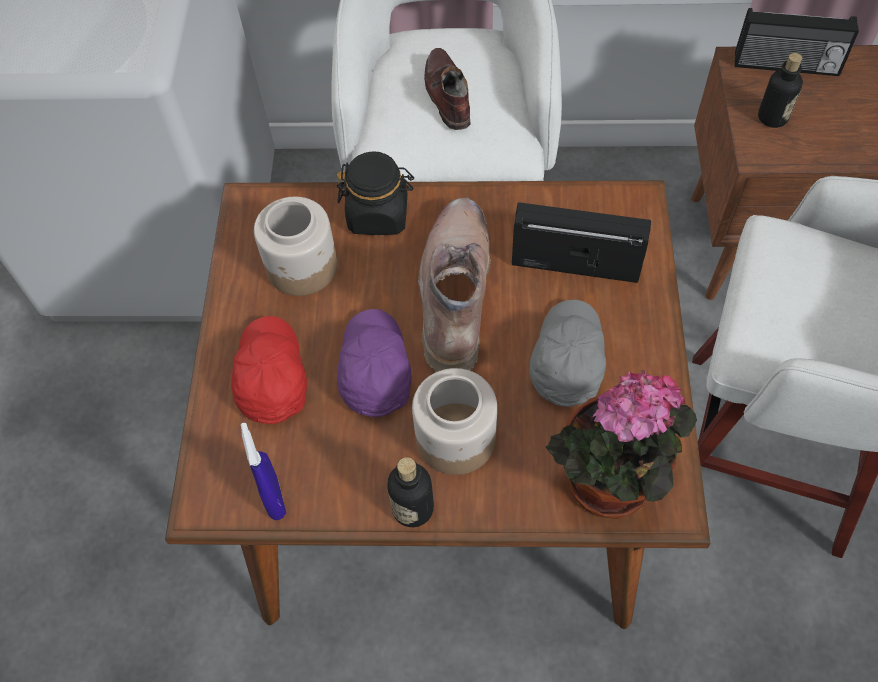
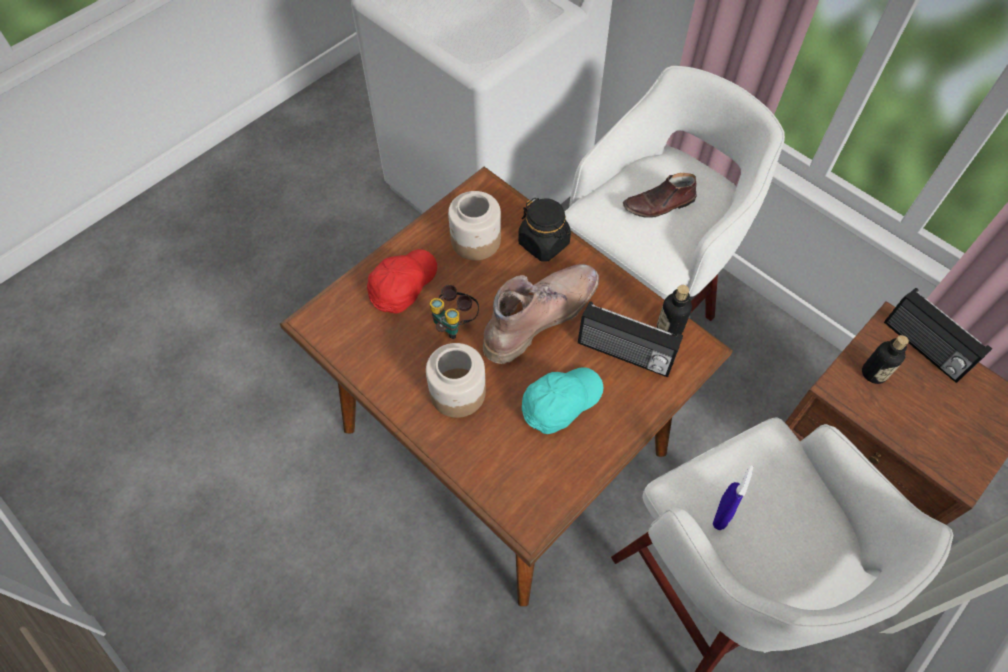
camera: 40 degrees right, 0 degrees up
(274, 498) = (343, 346): blue spray bottle -> blue spray bottle (721, 513)
(374, 370) = (455, 323): purple cap -> binoculars
(413, 508) = (400, 408): bottle -> bottle (669, 328)
(446, 95) = (659, 204): brown shoe -> brown shoe turned 135 degrees counterclockwise
(567, 360) = (560, 402): grey cap -> turquoise cap
(575, 262) = (624, 354): radio -> radio turned 150 degrees clockwise
(607, 489) = (506, 487): potted plant -> none

